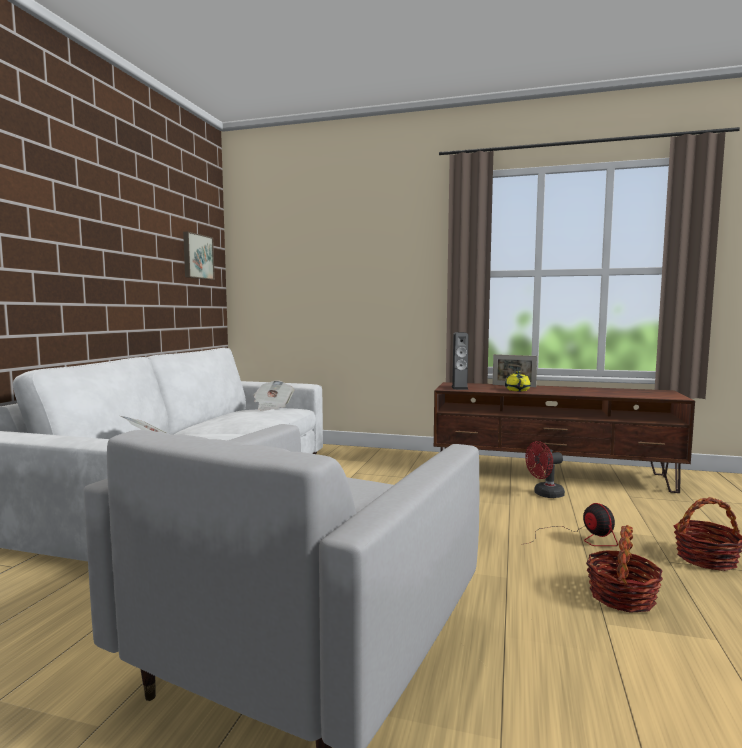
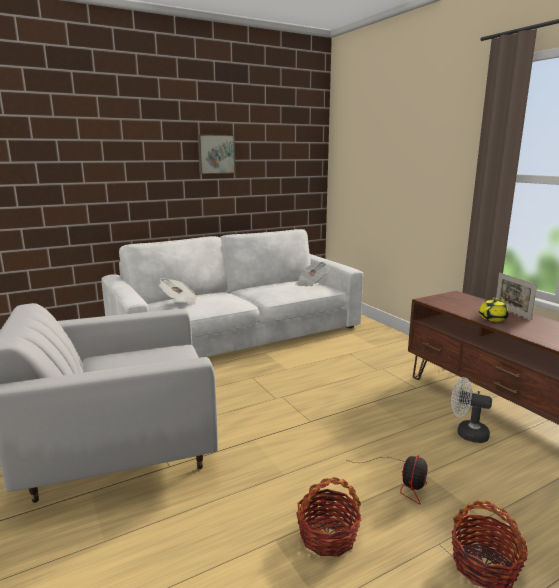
camera: 45 degrees right, 10 degrees up
(197, 256) = (292, 154): picture -> picture (216, 154)
(459, 388) = (444, 301): speaker -> none
(544, 494) = (467, 433): red fan -> white fan

